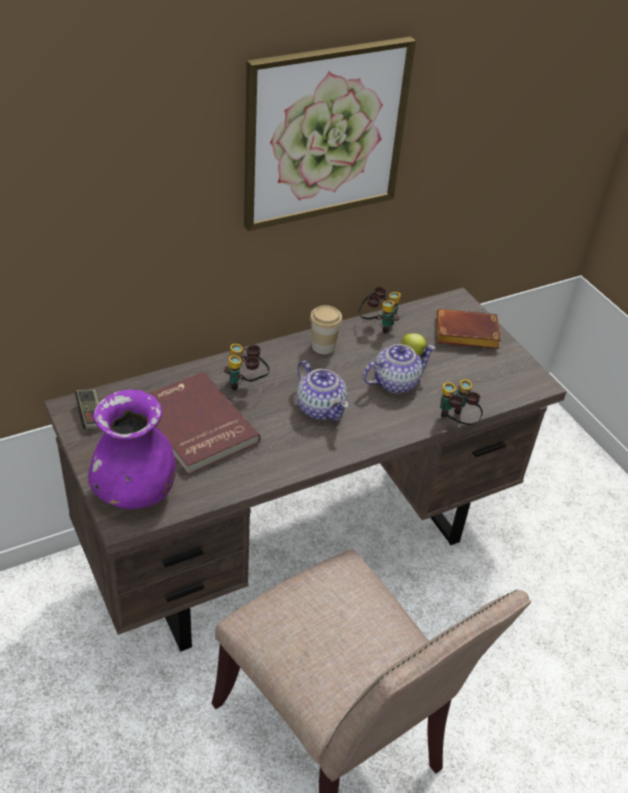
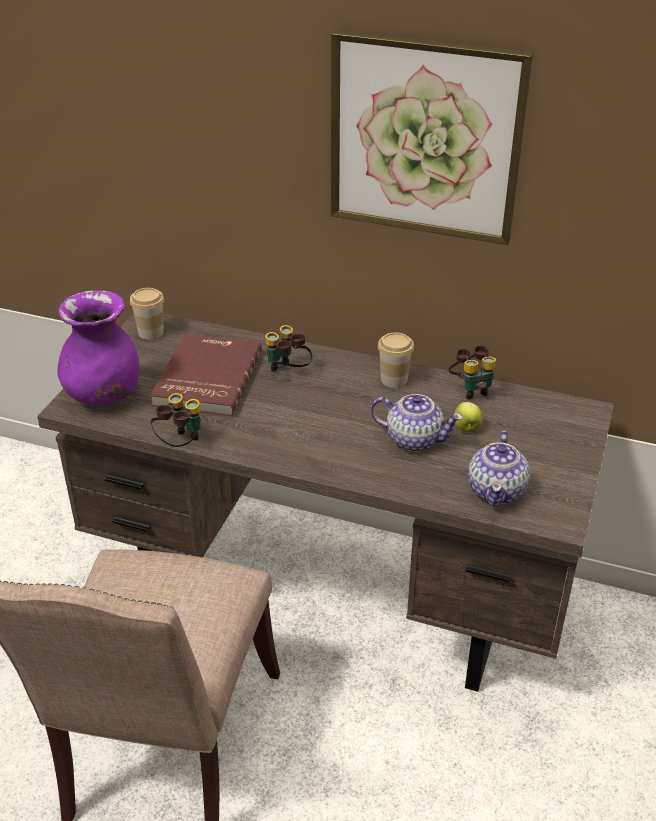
camera: 50 degrees right, 5 degrees down
(90, 415) = (151, 332): game controller -> cup
(320, 408) = (318, 421): teapot -> teapot (497, 490)
(455, 422) = (419, 500): binoculars -> binoculars (180, 443)
(464, 335) = (546, 441): brown book -> none

